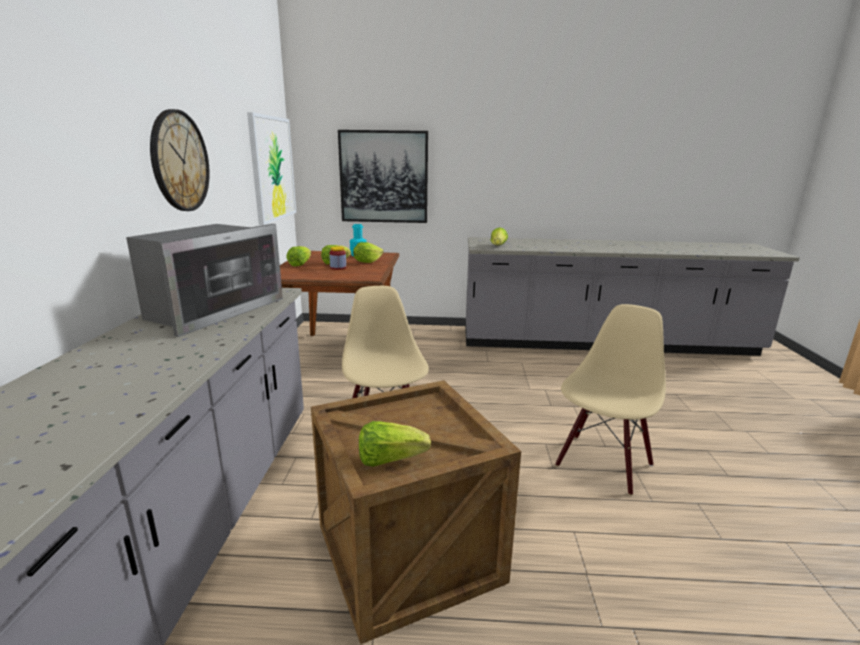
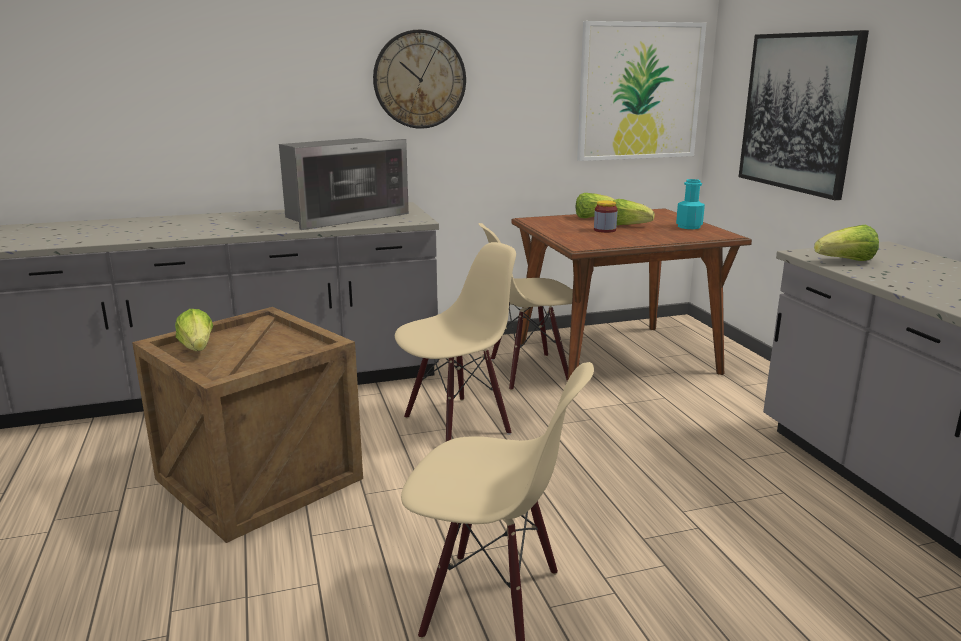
camera: 70 degrees right, 0 degrees up
(212, 310) = (342, 216): microwave -> microwave turned 45 degrees counterclockwise
(328, 387) = (528, 371): none -> beige chair
(367, 262) = (658, 234): lettuce -> none

